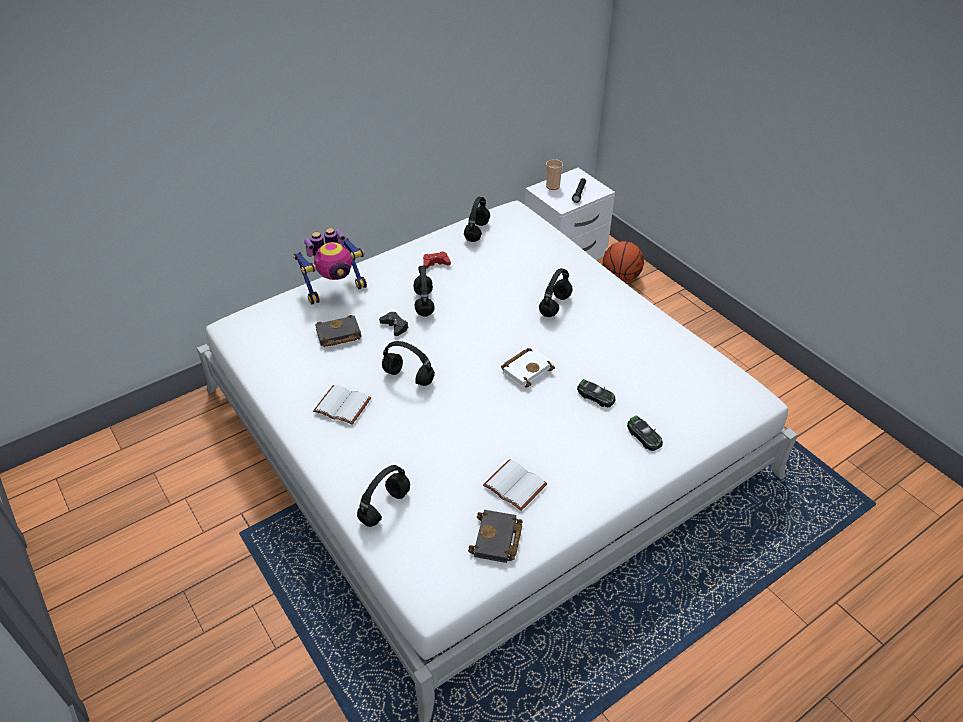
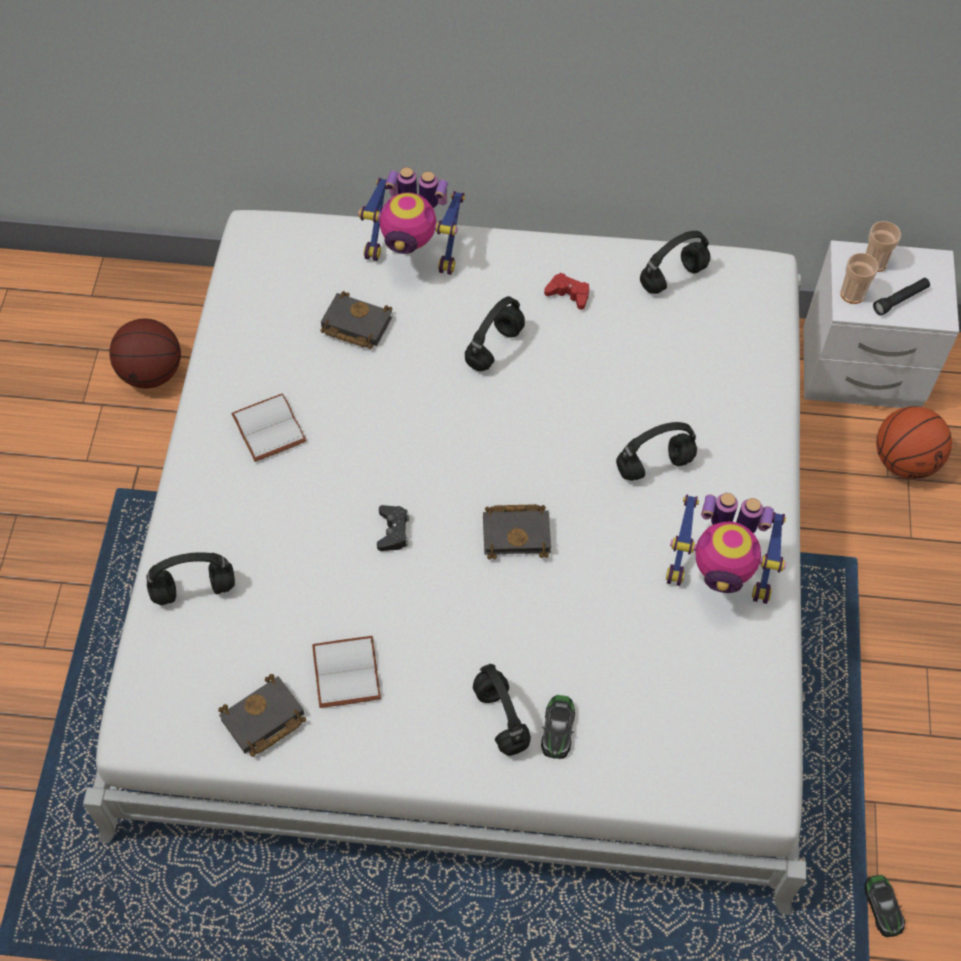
camera: 40 degrees right, 15 degrees up
(201, 464) = (151, 373): none -> basketball
(395, 326) = (428, 358): black game controller -> black game controller (393, 531)
(409, 377) = (374, 443): black headphones -> black headphones (502, 720)
(527, 369) = (518, 533): white book -> black book
(558, 201) = (852, 294): none -> cup
(595, 396) = (560, 632): toy car -> toy car (882, 907)
(634, 329) = (719, 576): none -> toy robot

